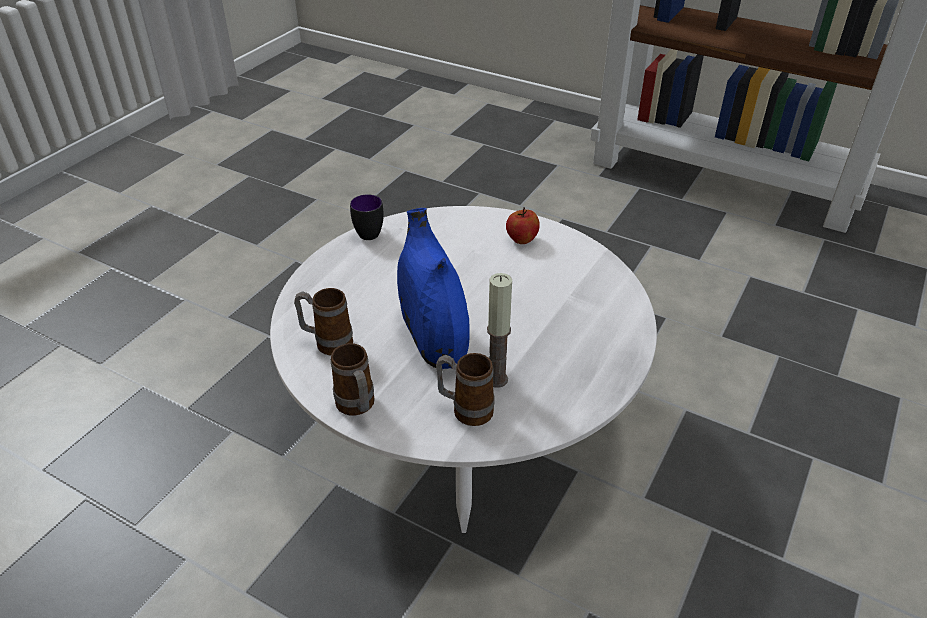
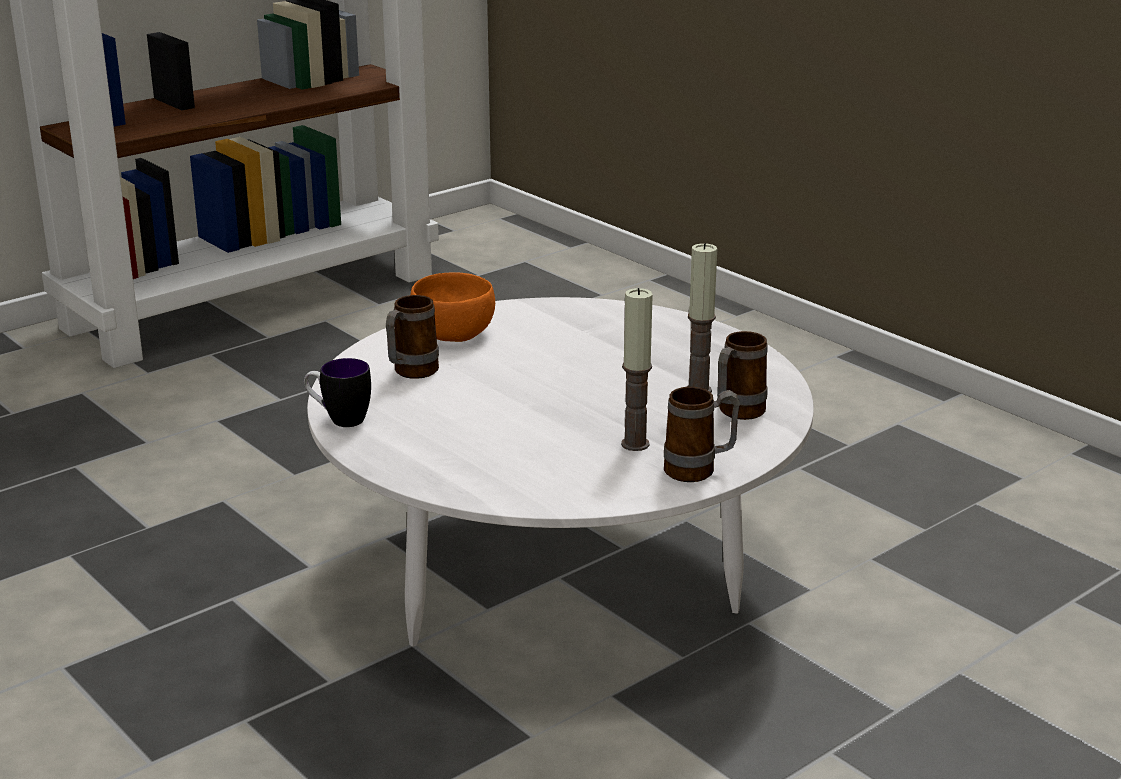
camera: 70 degrees left, 15 degrees down
(327, 343) = (567, 475): mug -> mug (410, 373)
(387, 365) = (635, 444): none -> candle
(433, 337) = (602, 412): blue vase -> none
(521, 240) = (454, 334): apple -> orange bowl

